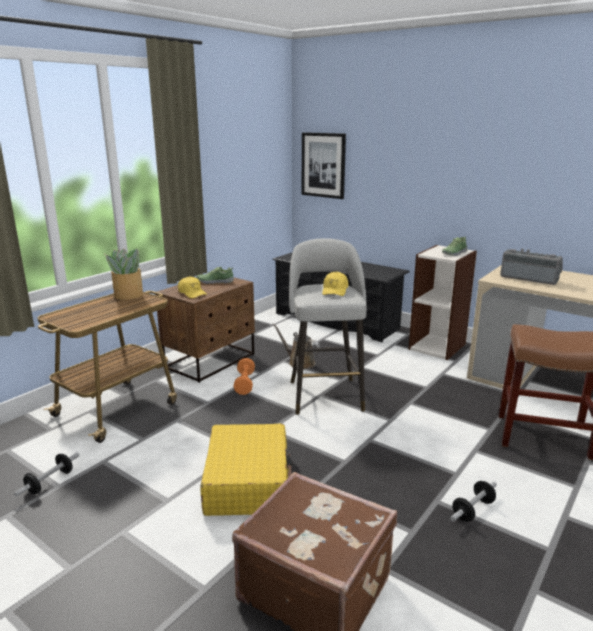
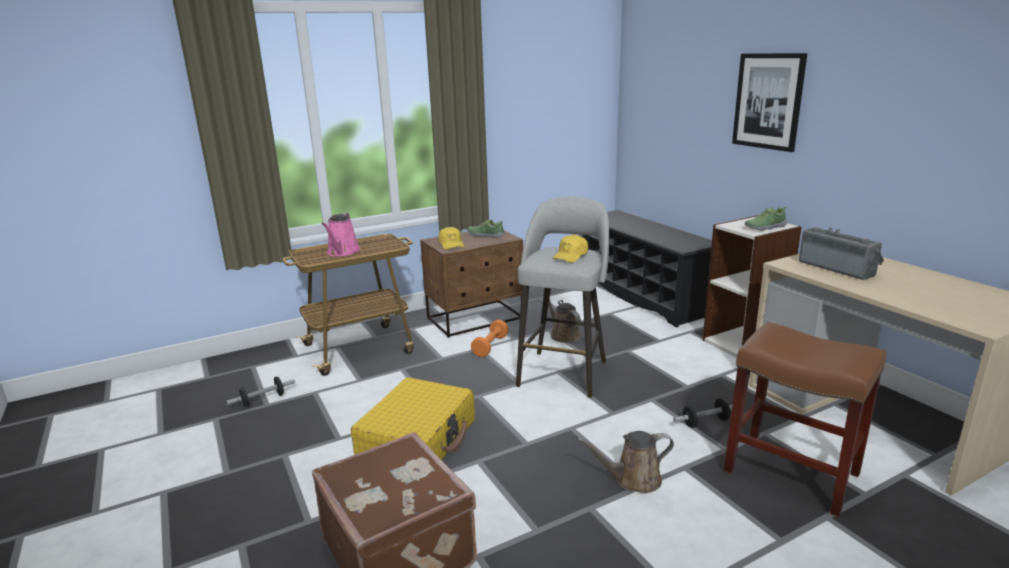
camera: 25 degrees right, 0 degrees up
(101, 312) = (342, 252): none -> pink watering can
(128, 295) = (380, 239): potted plant -> none
(323, 165) = (647, 112): picture -> picture (768, 101)
(448, 469) = (633, 479): none -> brown watering can
(473, 510) = (623, 529): dumbbell -> dumbbell (705, 422)

